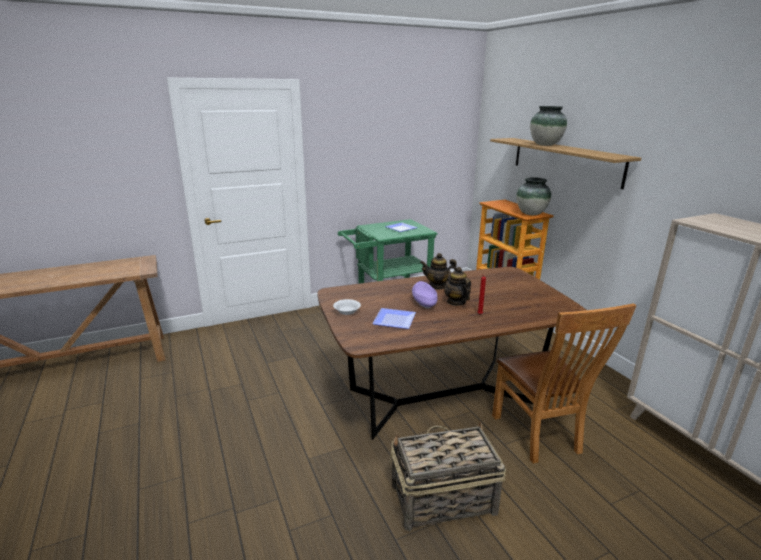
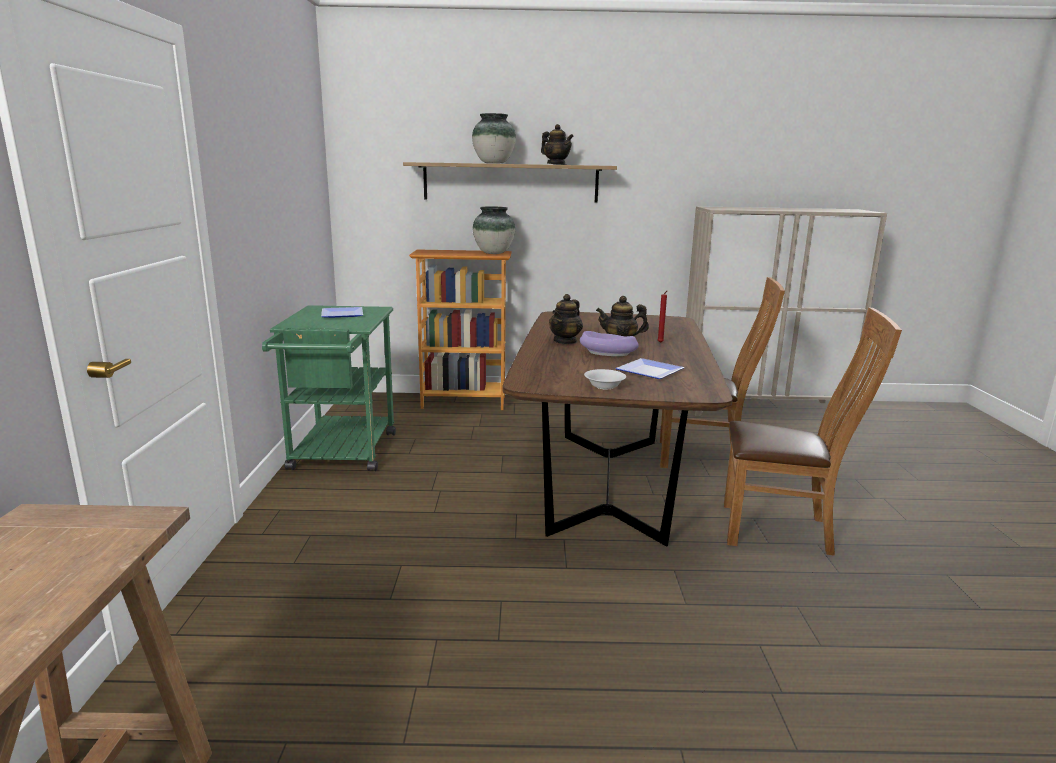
camera: 65 degrees left, 5 degrees down
(442, 499) = (783, 530): basket -> brown chair
(587, 151) = (556, 164): none -> teapot

